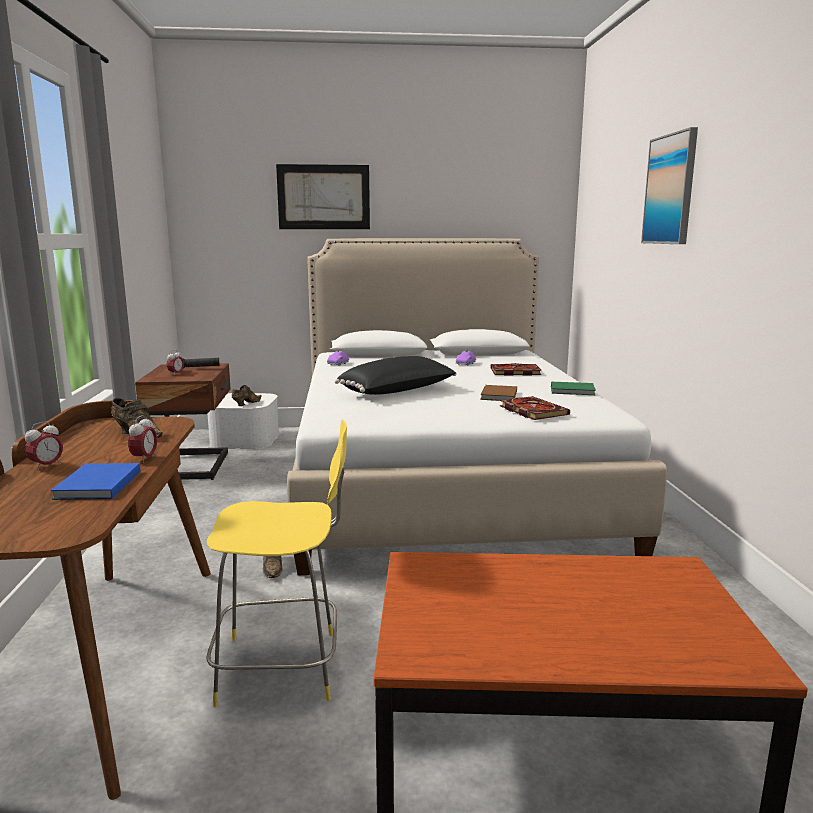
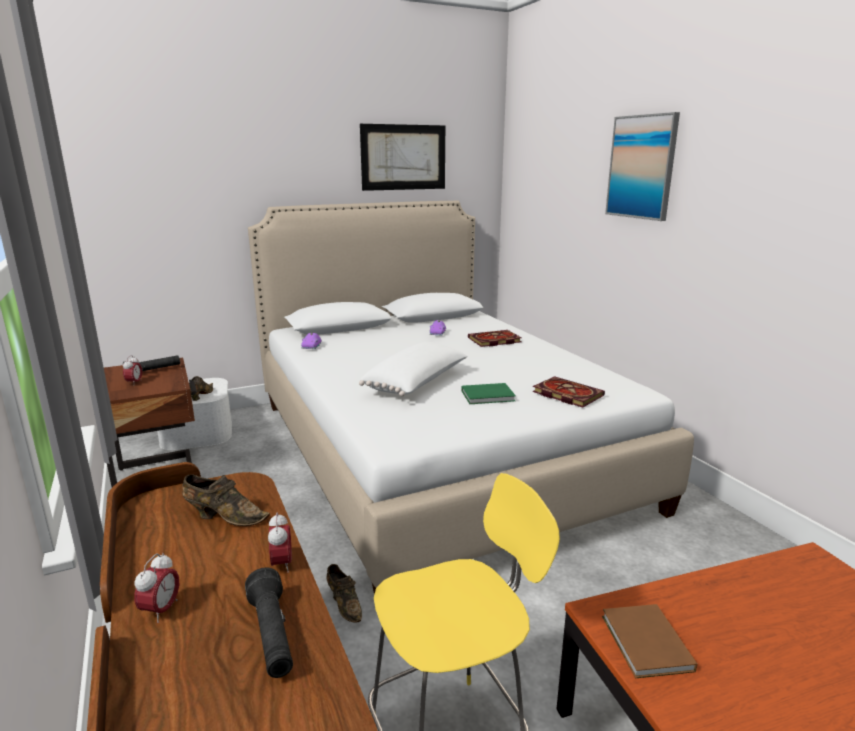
camera: 20 degrees left, 5 degrees up
(96, 485) = (272, 636): blue book -> black flashlight
(323, 197) = (258, 160): picture -> picture (403, 157)
(398, 392) = (417, 384): black pillow -> white pillow
(498, 395) = (513, 376): brown book -> brown book (646, 644)
(573, 391) = (570, 361): green book -> green book (489, 396)

